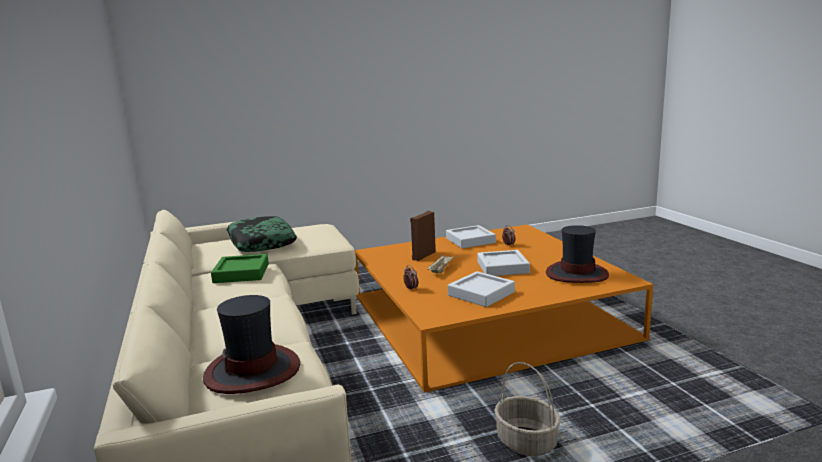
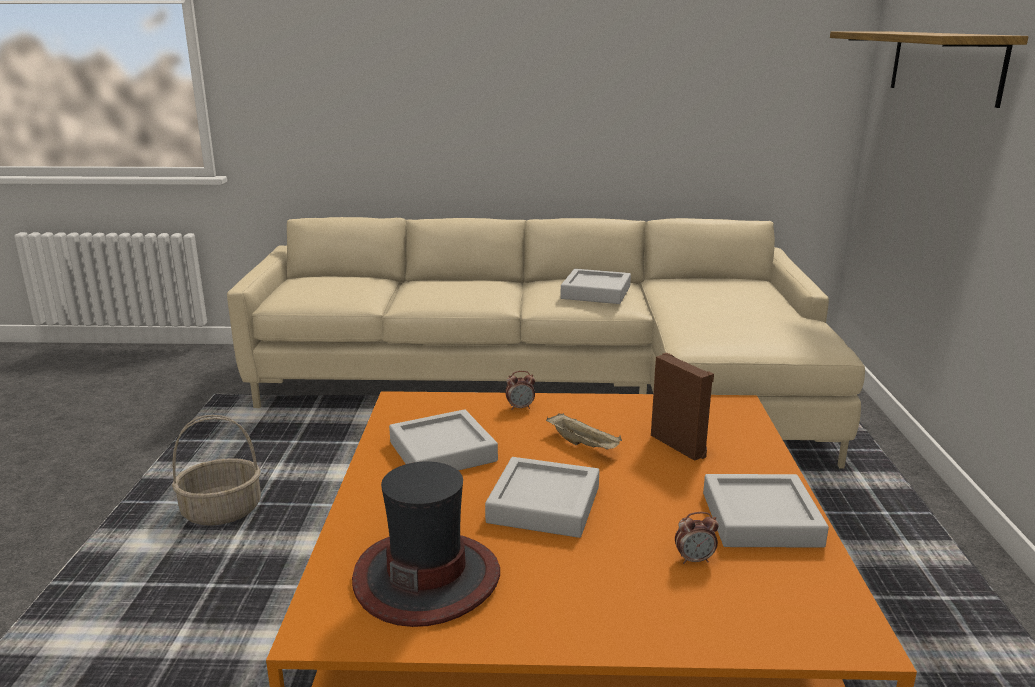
camera: 110 degrees right, 5 degrees up
(237, 88) = (944, 65): none -> shelf
(241, 273) = (596, 292): green tray -> grey tray
(253, 370) = (330, 284): hat -> none
(261, 242) = (724, 303): pillow -> none

